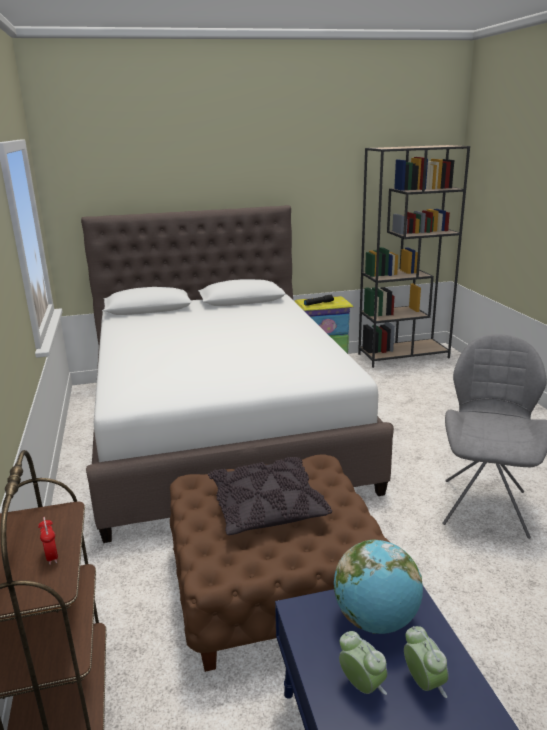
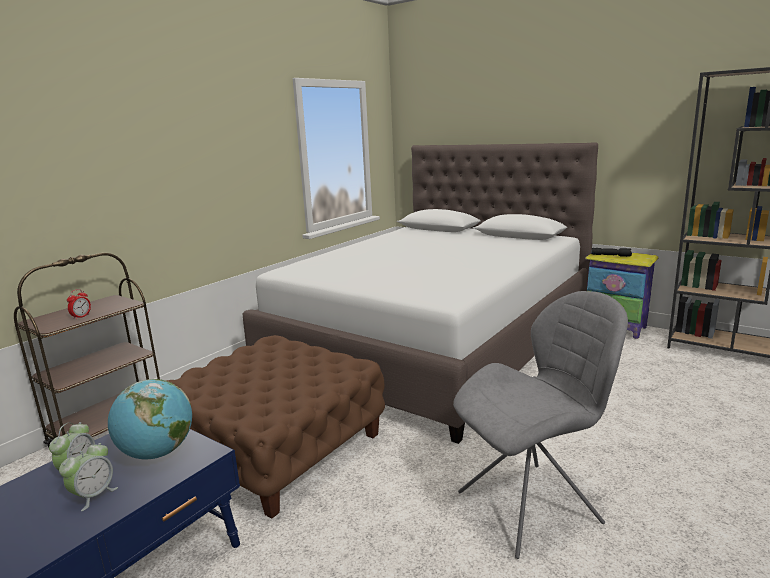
camera: 50 degrees right, 5 degrees down
(267, 507) = (272, 372): black pillow -> none

